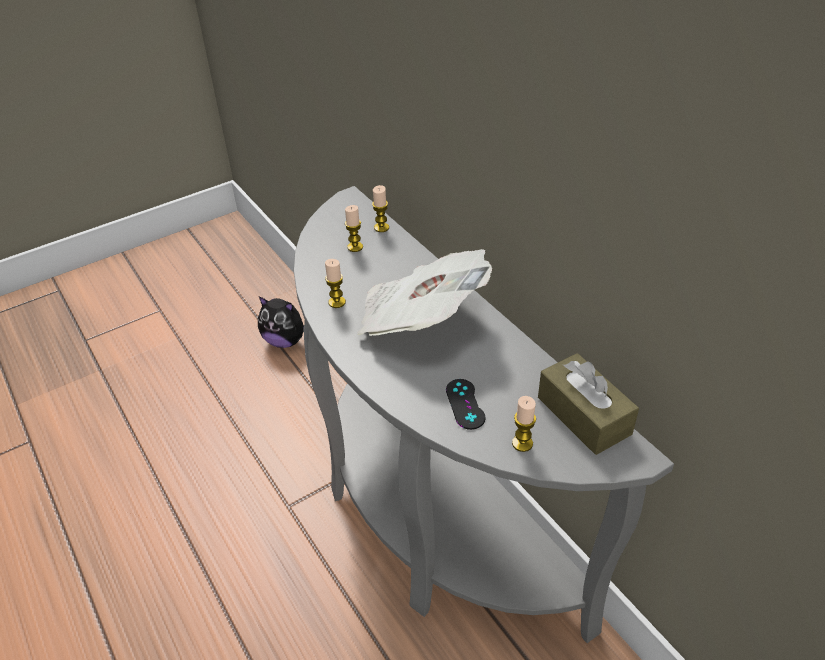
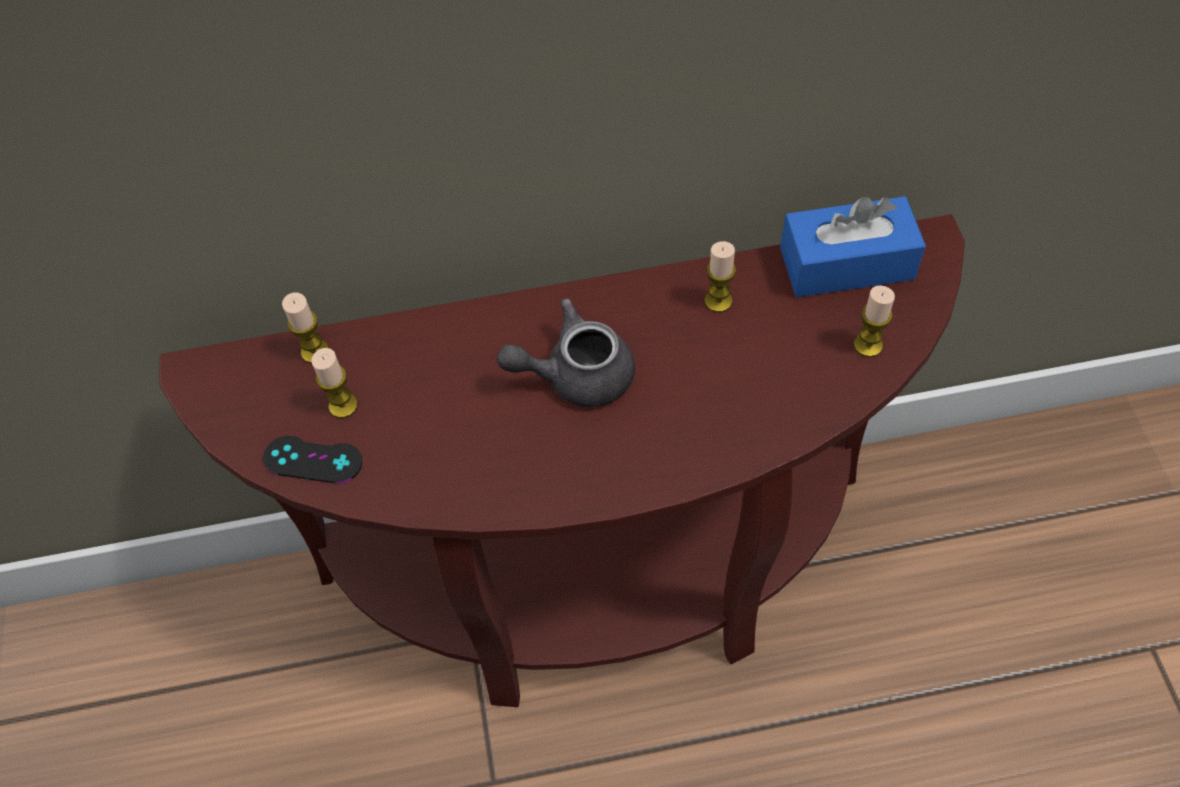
camera: 65 degrees left, 15 degrees up
(285, 340) = (130, 682): plush toy -> none
(337, 302) = (472, 474): candle -> candle (718, 301)
(420, 319) = (575, 375): newspaper -> grey teapot
(429, 515) = (602, 585): grey console table -> brown console table
(465, 404) = (773, 381): black game controller -> black game controller (313, 460)
(583, 415) = (846, 264): brown tissue box -> blue tissue box

